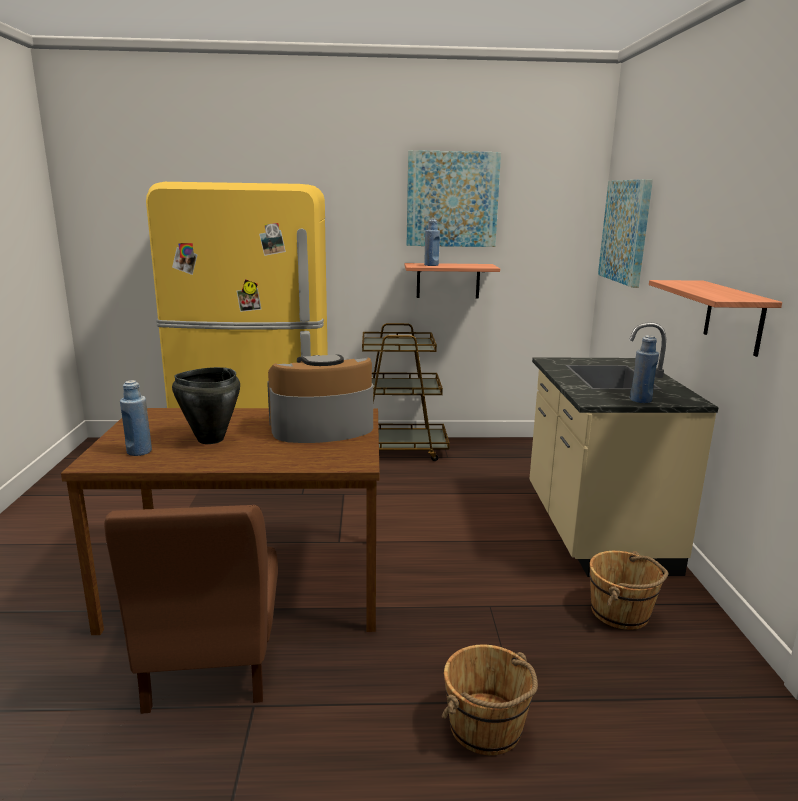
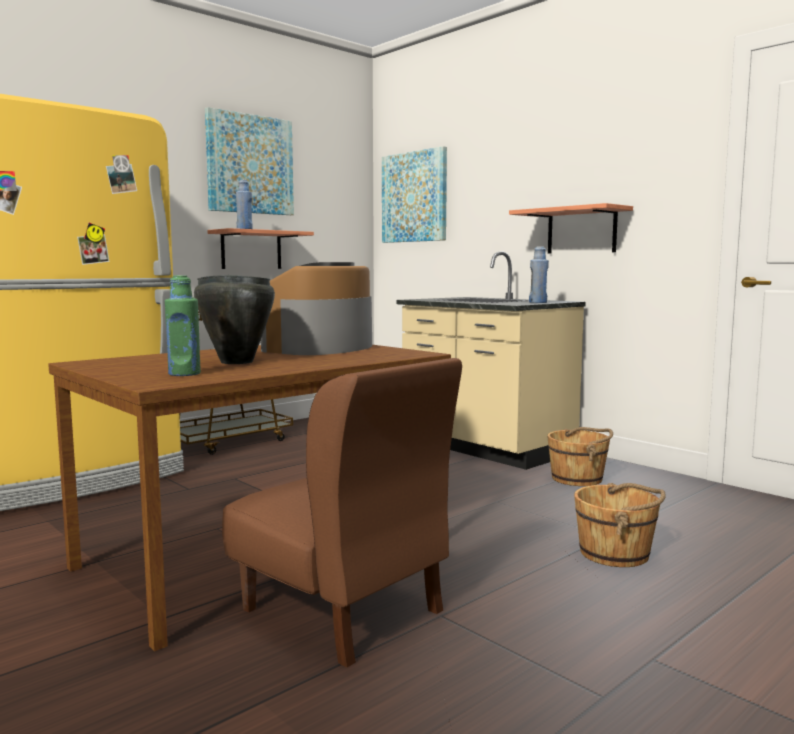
camera: 40 degrees left, 10 degrees down
(139, 451) = (184, 374): blue bottle -> green bottle

